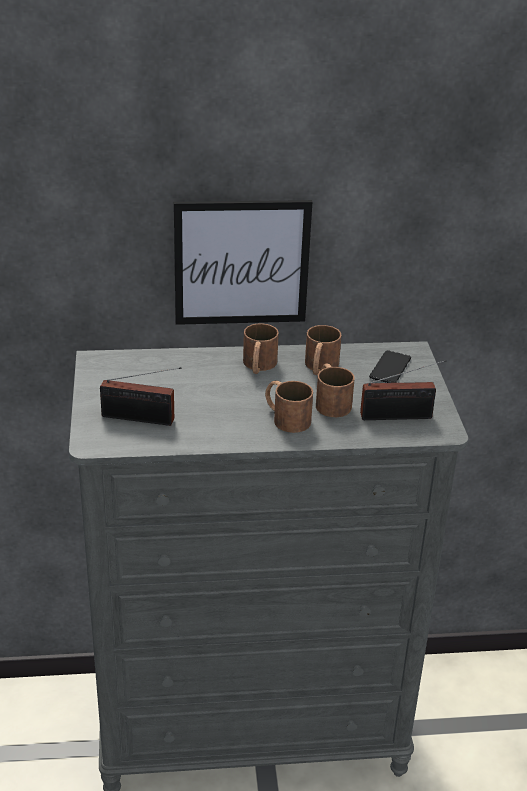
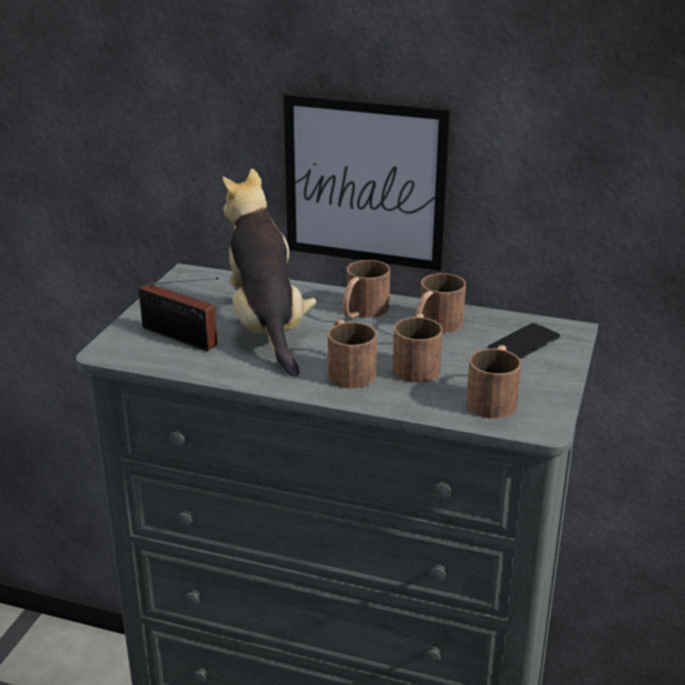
camera: 25 degrees right, 5 degrees down
(199, 395) = (267, 328): none -> plush toy
(400, 416) = (494, 398): radio -> brown mug

